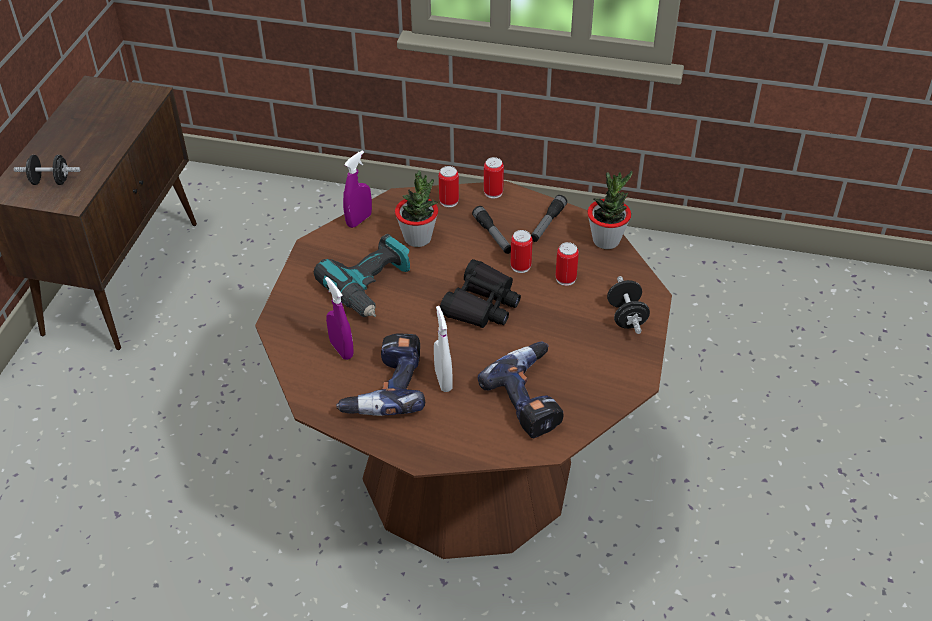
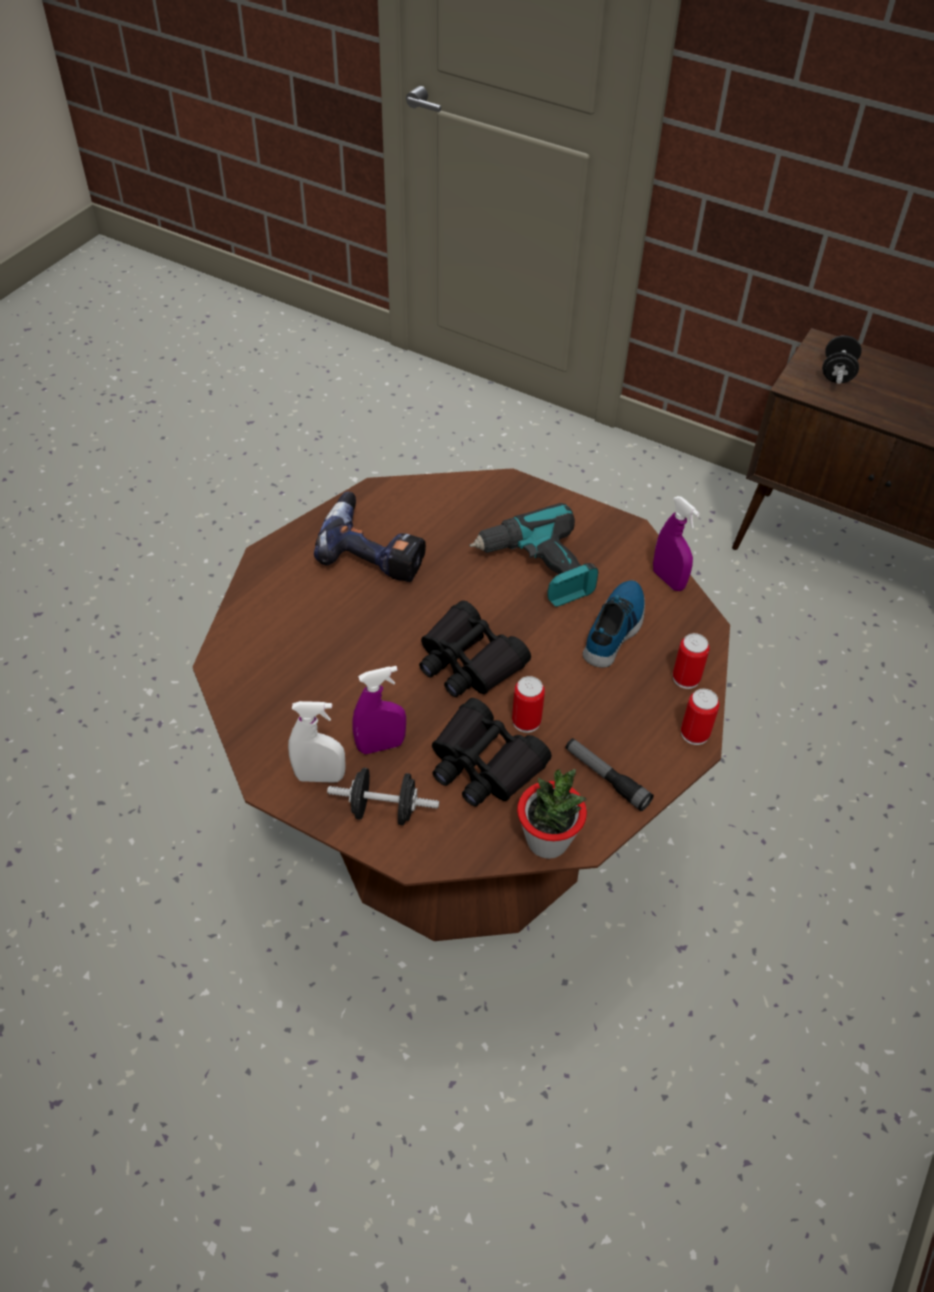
camera: 105 degrees right, 5 degrees up
(341, 349) = (446, 525): purple spray bottle -> purple spray bottle (381, 745)
(418, 238) = (615, 628): potted plant -> shoe
(443, 380) = (361, 597): white spray bottle -> white spray bottle (320, 776)
(493, 235) = (599, 708): flashlight -> none
(532, 397) = (296, 668): power drill -> none
(565, 278) = (484, 764): can -> black binoculars

